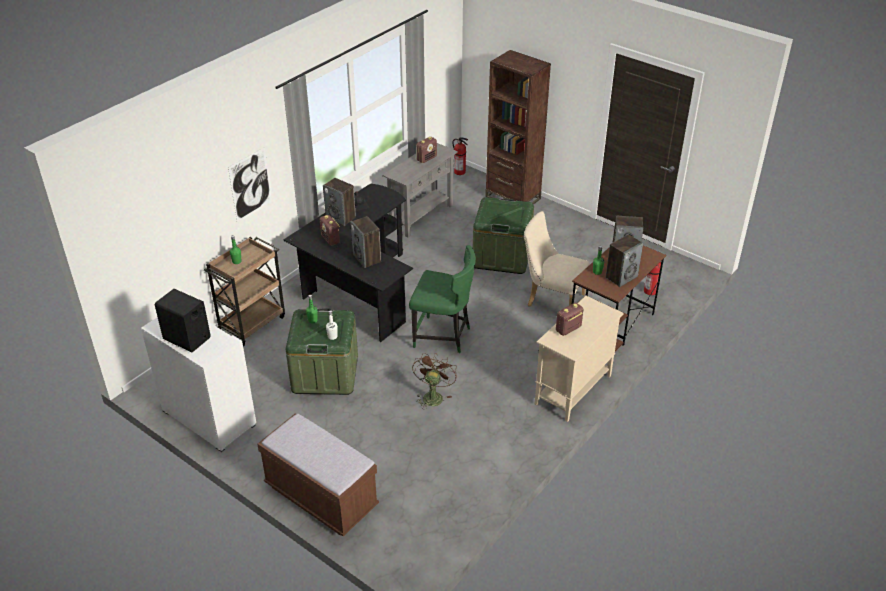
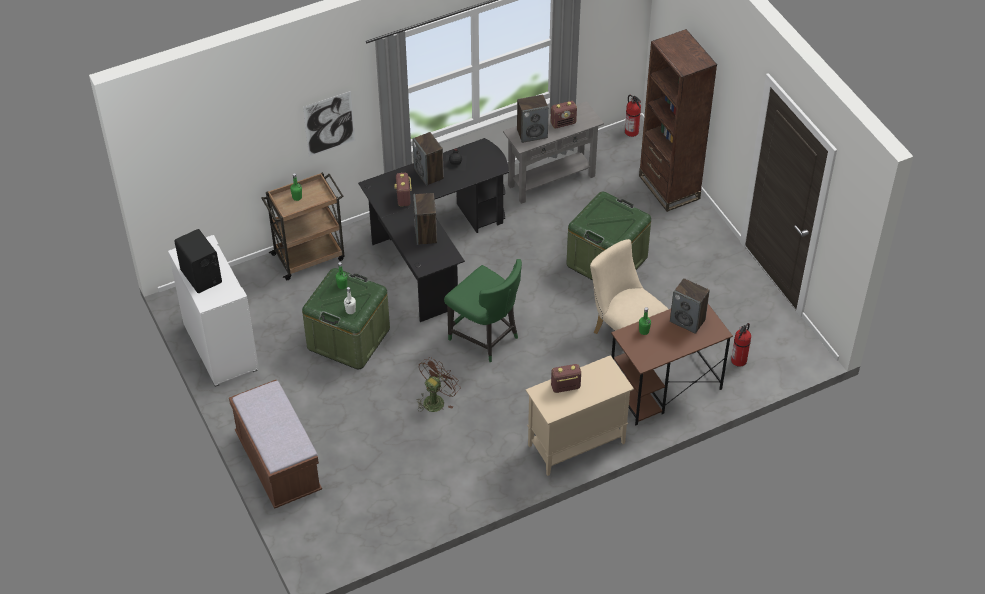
camera: 25 degrees right, 10 degrees up
(621, 277) = (664, 346): speaker -> speaker (532, 133)

